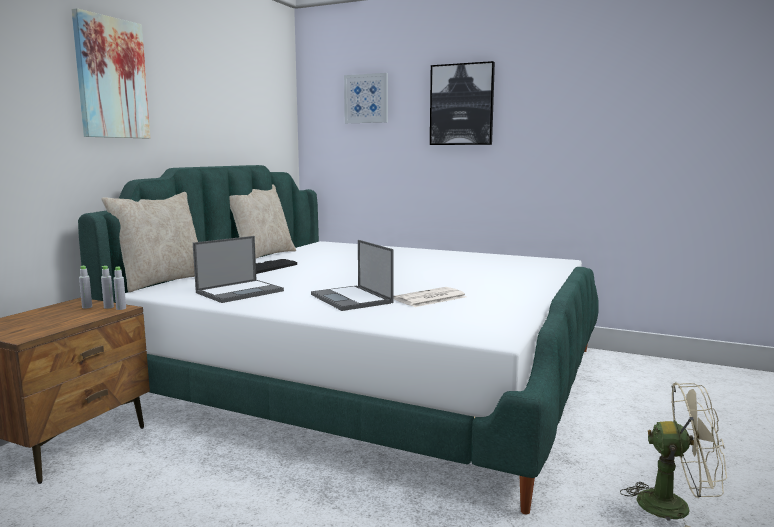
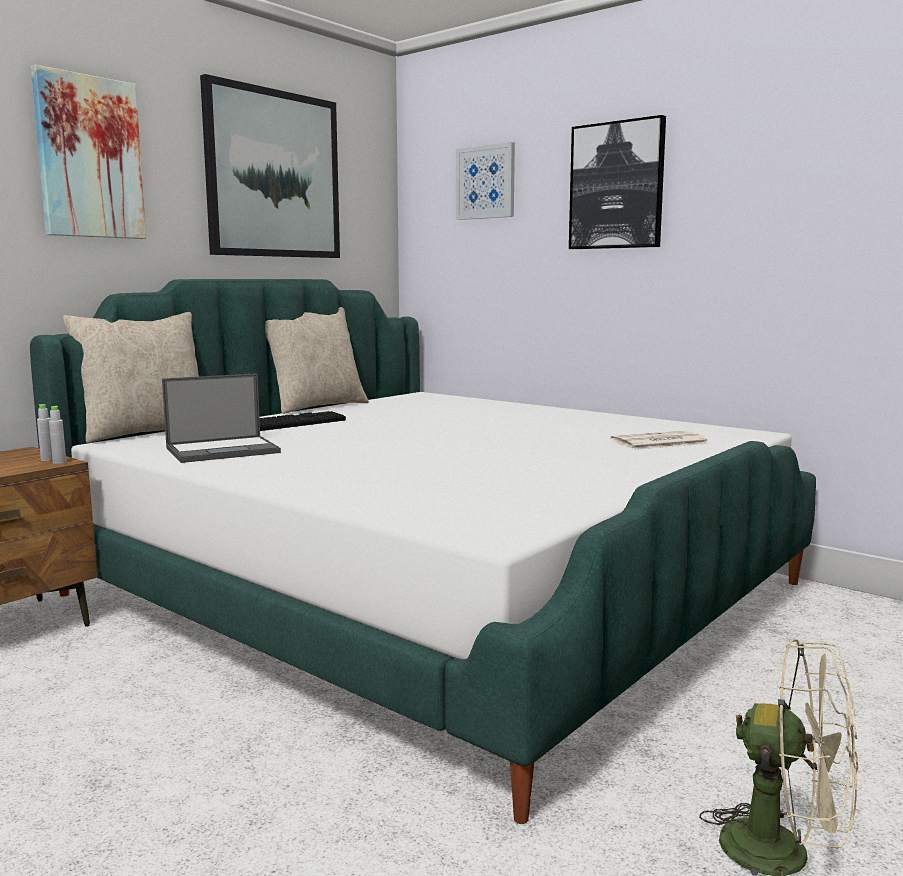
camera: 15 degrees right, 0 degrees up
(87, 307) = (23, 458): grey bottle -> none
(225, 91) = (273, 175): none -> picture
(352, 299) = (358, 468): laptop -> none
(429, 298) = (471, 474): newspaper -> newspaper (658, 442)

